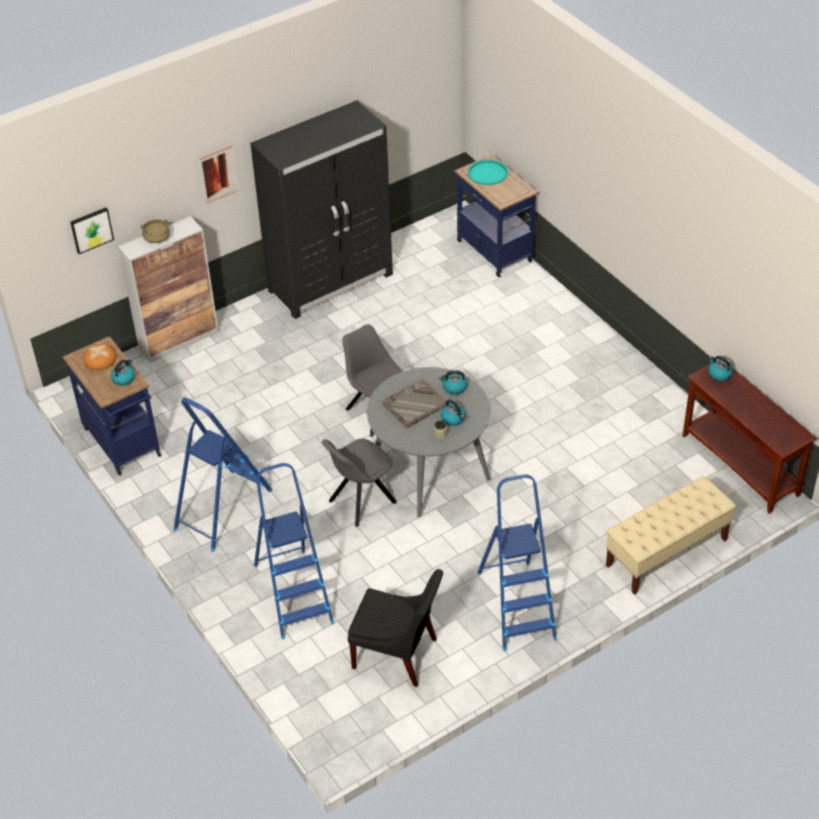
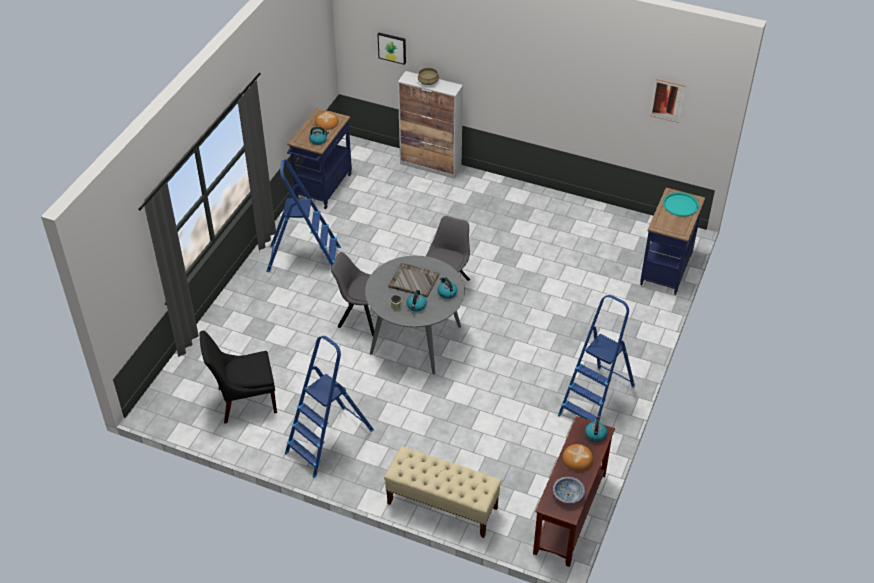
camera: 55 degrees right, 0 degrees up
(218, 174) = (493, 69): picture -> picture (667, 100)
(293, 594) = (259, 325): blue step ladder -> blue step ladder (596, 401)
(332, 282) = (550, 206): black cabinet -> none
(398, 655) = (244, 400): black chair -> black chair turned 90 degrees clockwise
(740, 400) = (577, 459): none -> bread
(778, 426) = (568, 494): none -> bowl

